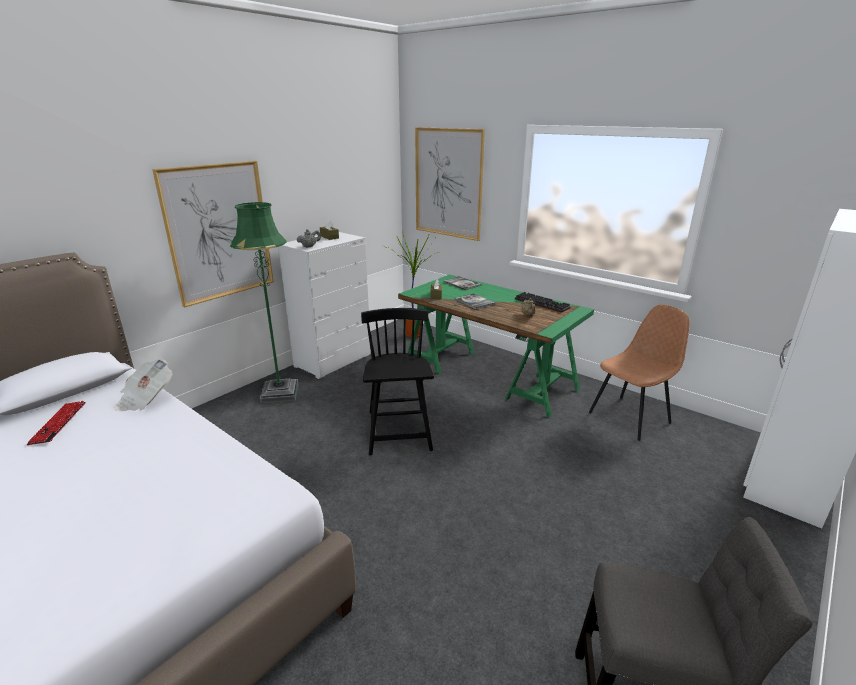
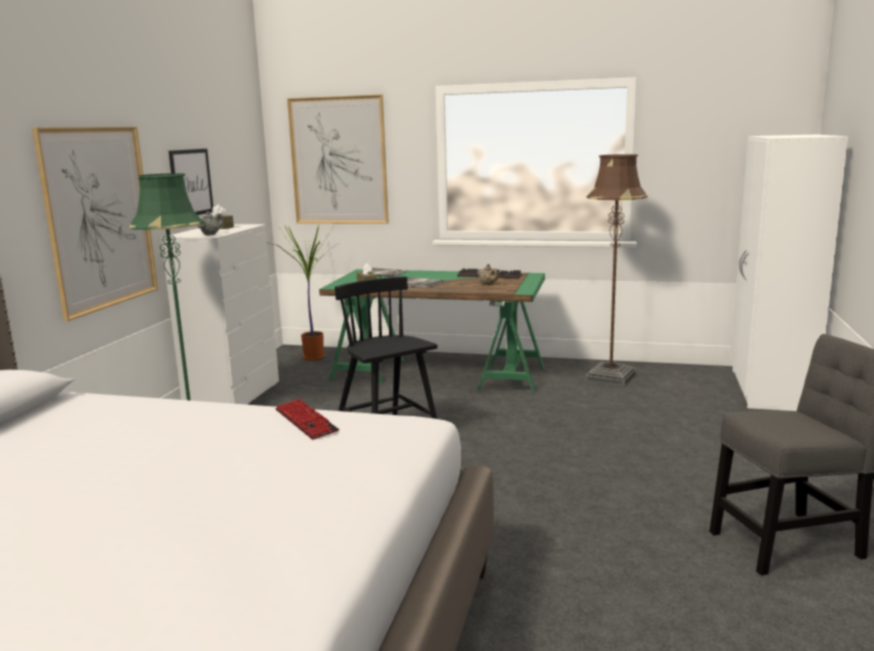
camera: 25 degrees left, 10 degrees down
(58, 423) = (37, 441): keyboard -> keyboard (306, 421)
(146, 399) = (131, 403): newspaper -> none
(315, 200) = (191, 182): none -> picture
(630, 417) = (610, 377): brown chair -> brown floor lamp

